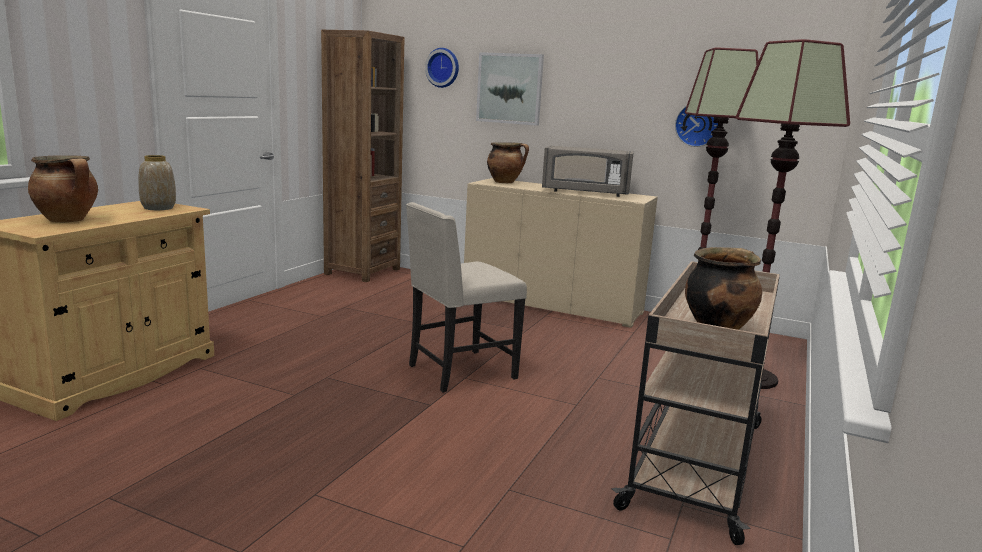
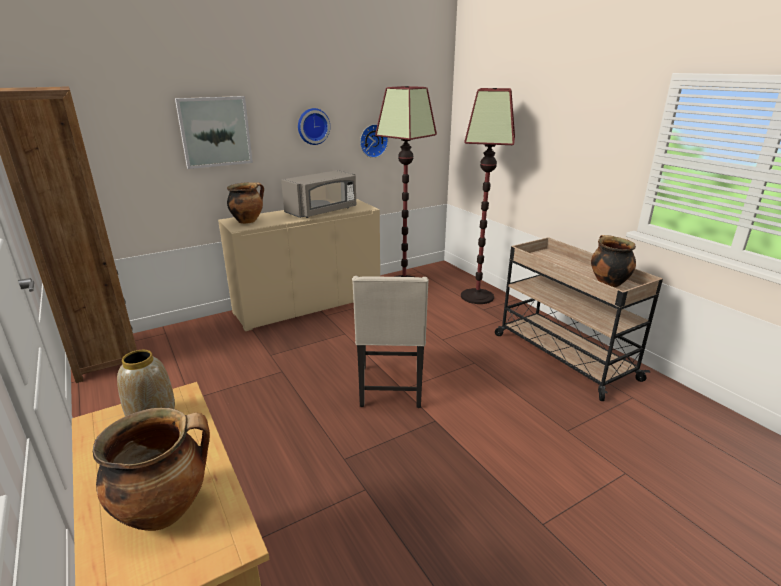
camera: 55 degrees left, 10 degrees up
(443, 68) = (129, 118): wall clock -> wall clock (313, 126)

